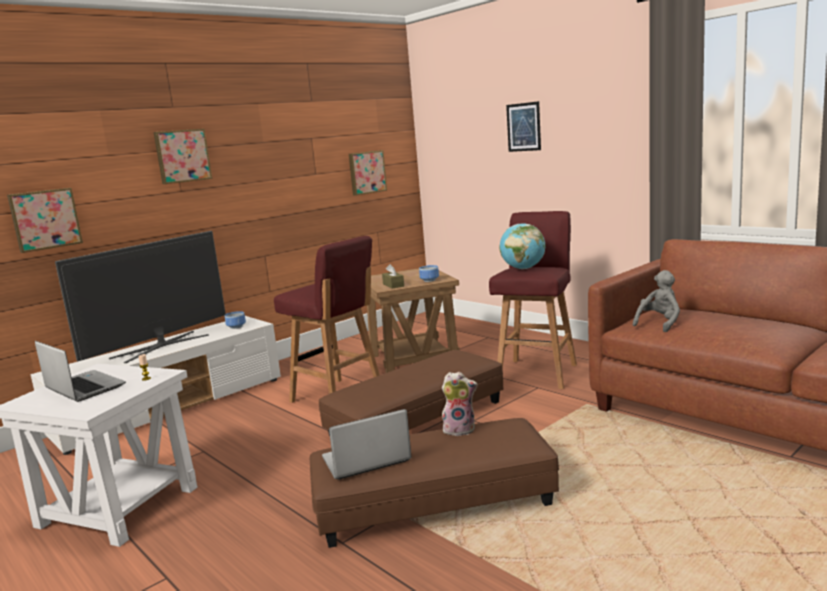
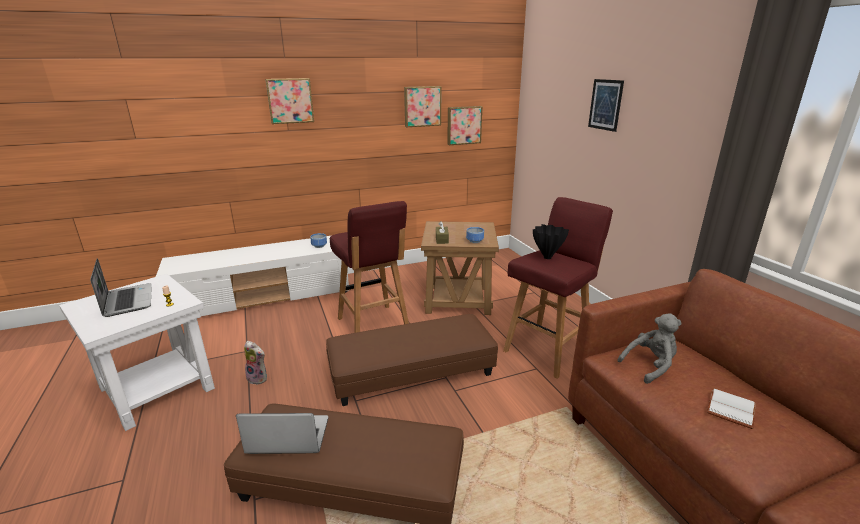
camera: 20 degrees right, 10 degrees up
(45, 219) = (173, 145): picture -> picture (422, 106)
(161, 346) = (256, 253): television -> none
(460, 429) = (390, 427): plush toy -> plush toy (259, 378)
(523, 268) = (546, 257): globe -> black vase
(739, 326) = (732, 410): none -> white book

